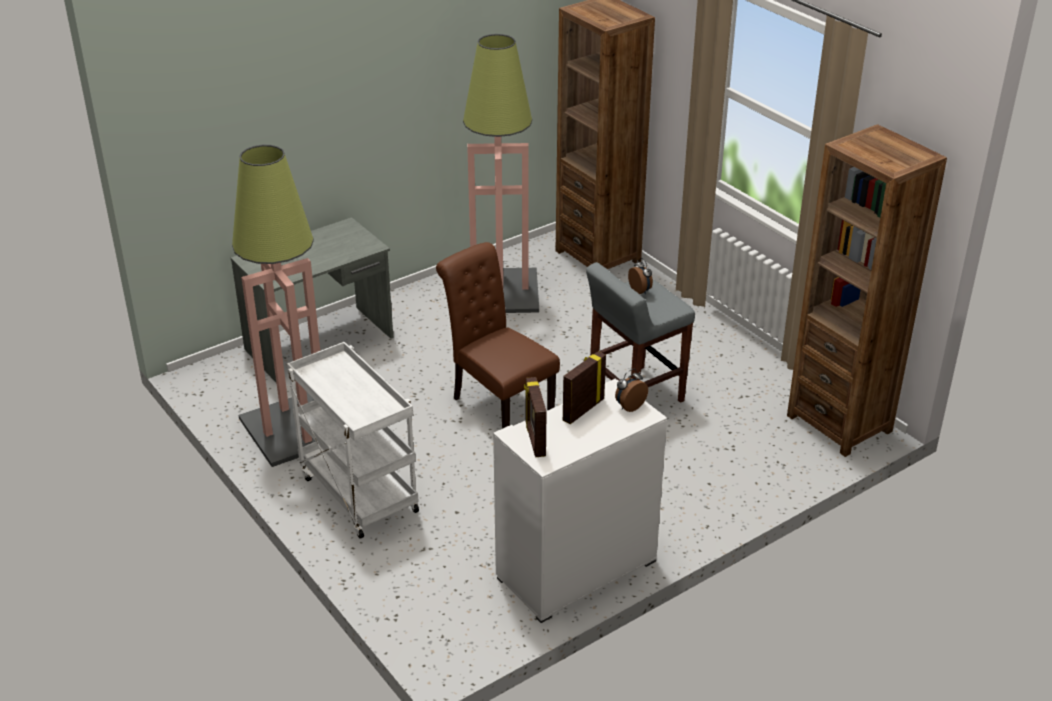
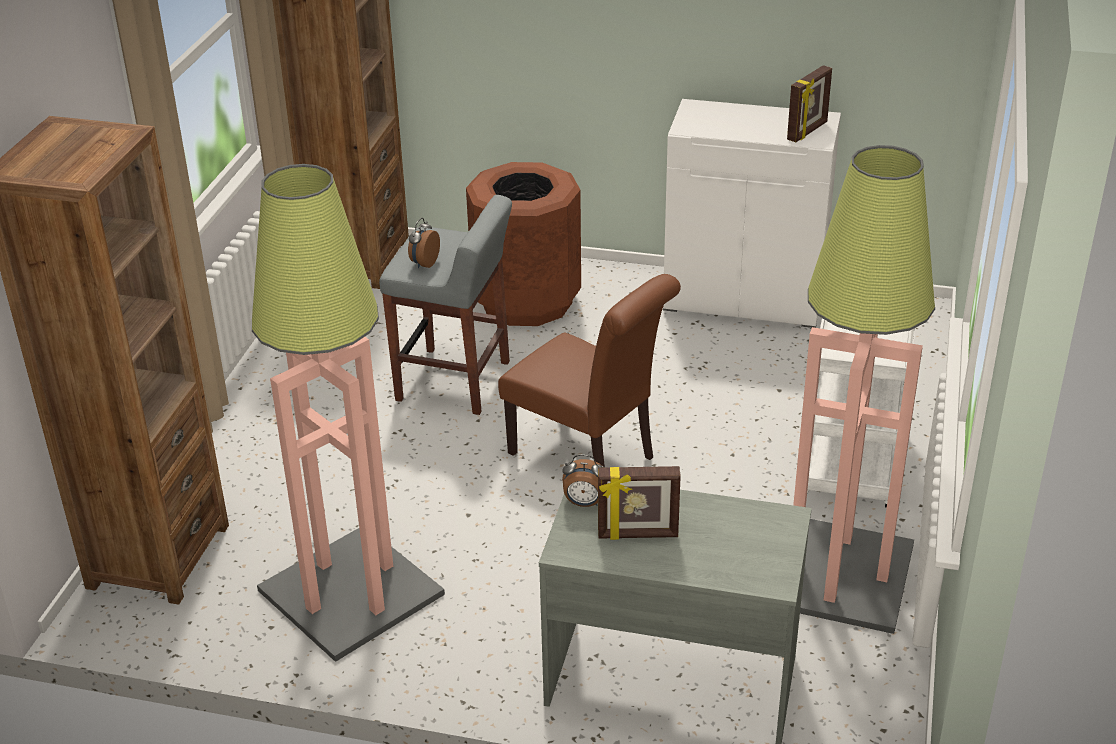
camera: 130 degrees left, 0 degrees up
(497, 403) = (589, 458): brown chair -> brown chair turned 60 degrees counterclockwise
(582, 409) = (735, 130): picture frame -> picture frame (638, 535)
(629, 406) = (695, 115): alarm clock -> alarm clock (584, 503)
(696, 467) = (526, 301): none -> brown trash can

